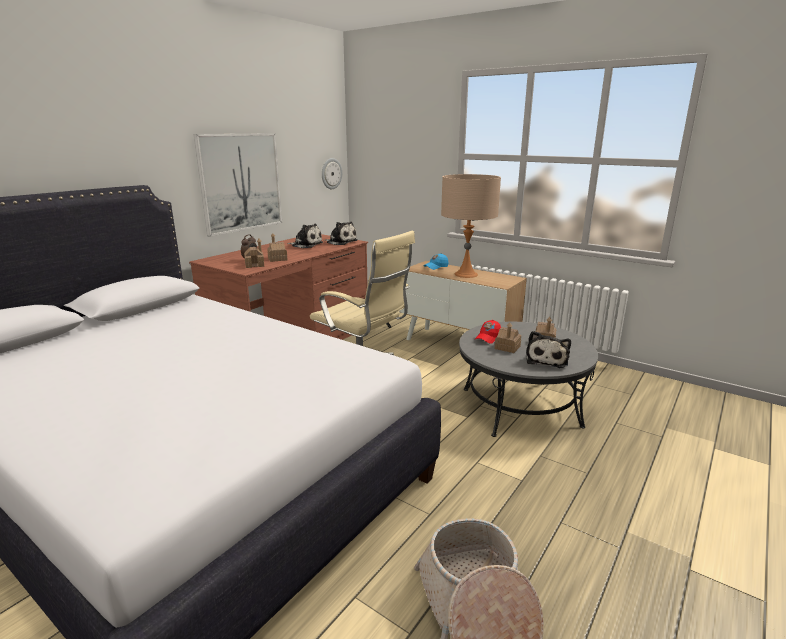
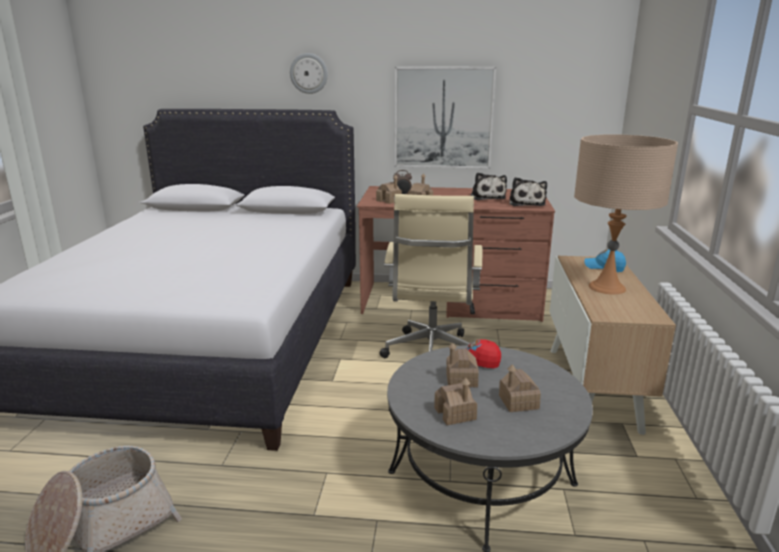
camera: 60 degrees right, 0 degrees up
(331, 173) = (588, 119): wall clock -> wall clock (309, 73)
(547, 360) = (455, 414): plush toy -> toy house

